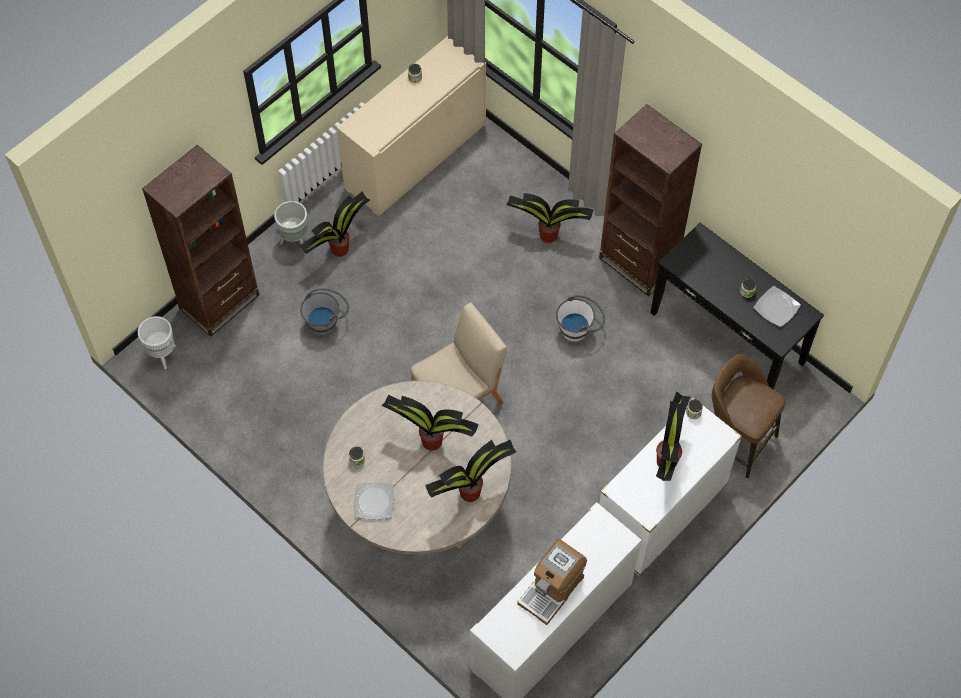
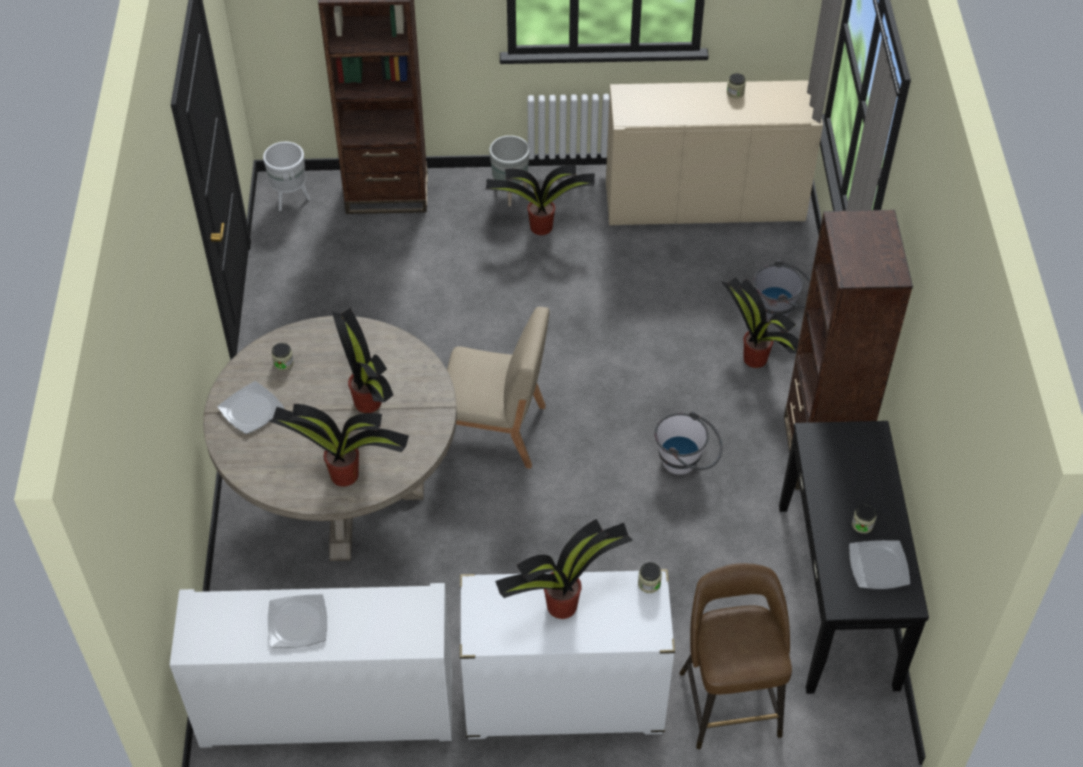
camera: 45 degrees right, 10 degrees down
(326, 320) = (457, 275): grey bucket -> grey bucket (781, 309)
(551, 589) = (298, 623): coffee machine -> plate

